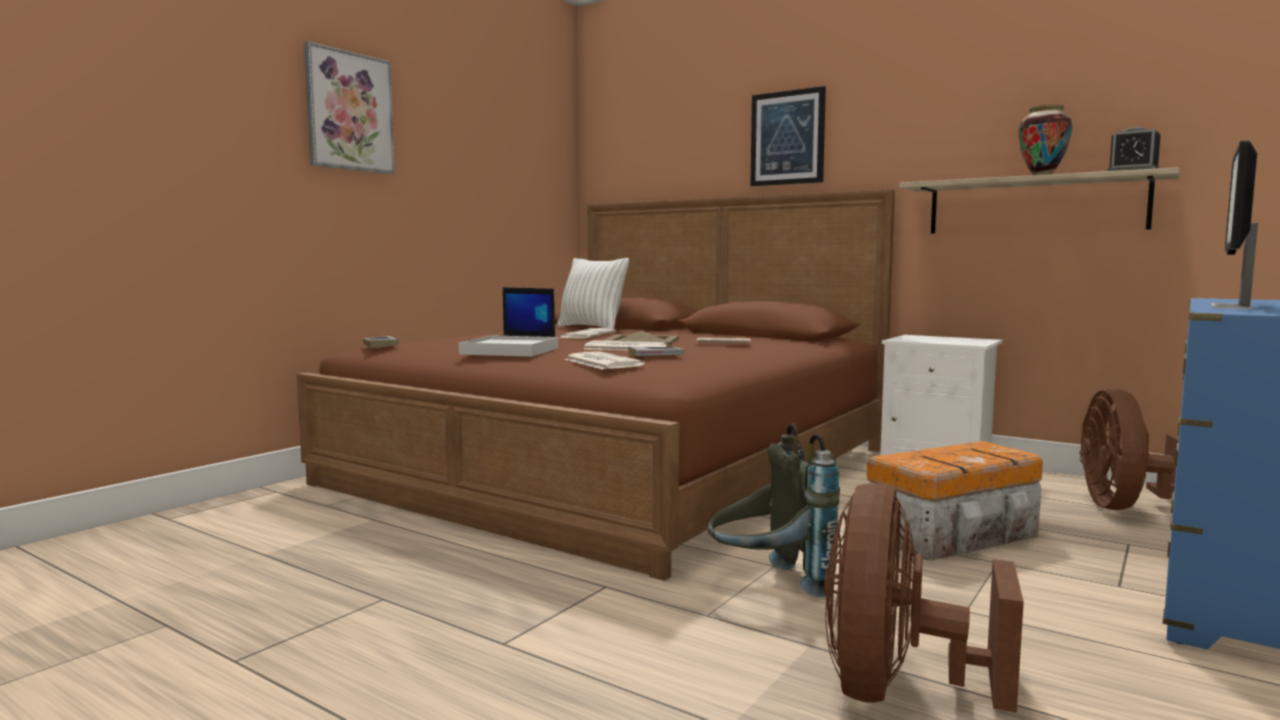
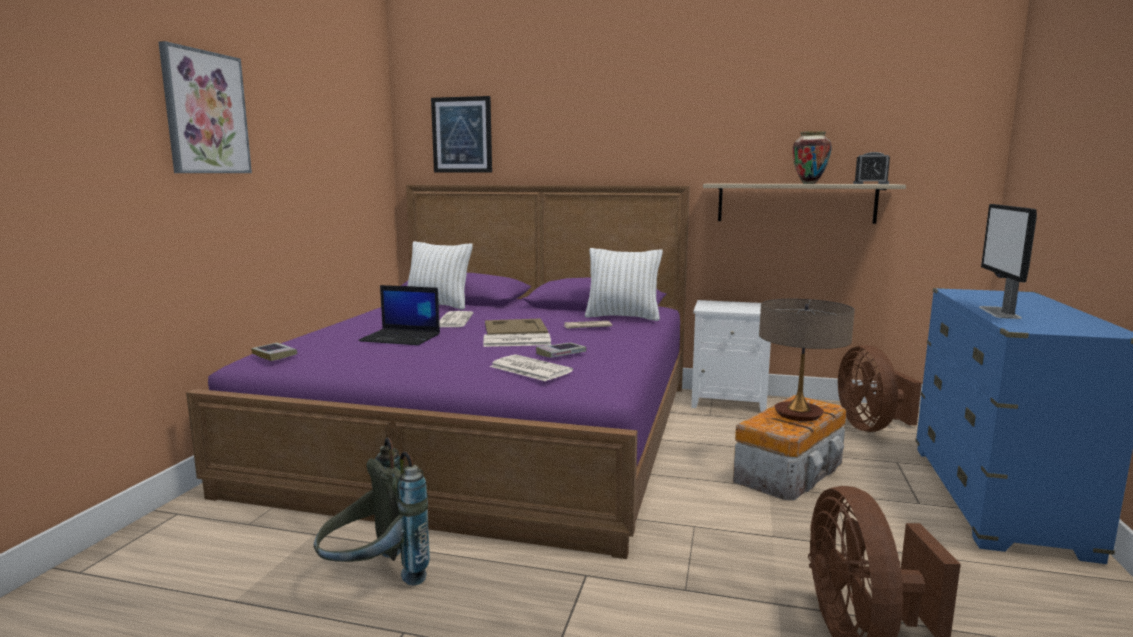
camera: 20 degrees left, 5 degrees up
(510, 351) = (421, 356): white tray -> none
(618, 465) = (490, 432): brown bed -> purple bed
(768, 585) = (705, 547): grey backpack -> grey backpack (374, 579)
(782, 340) = (623, 317): none -> white pillow
(787, 138) = (597, 136): picture -> picture (462, 135)
(962, 455) = (798, 414): none -> table lamp

